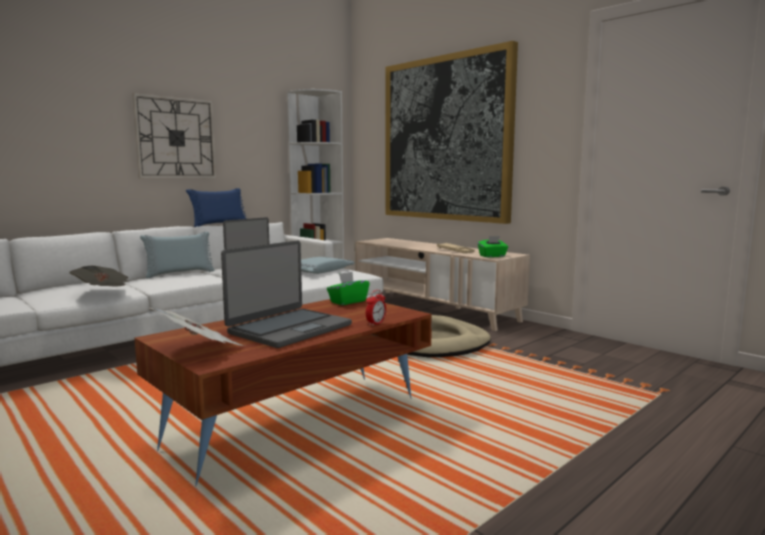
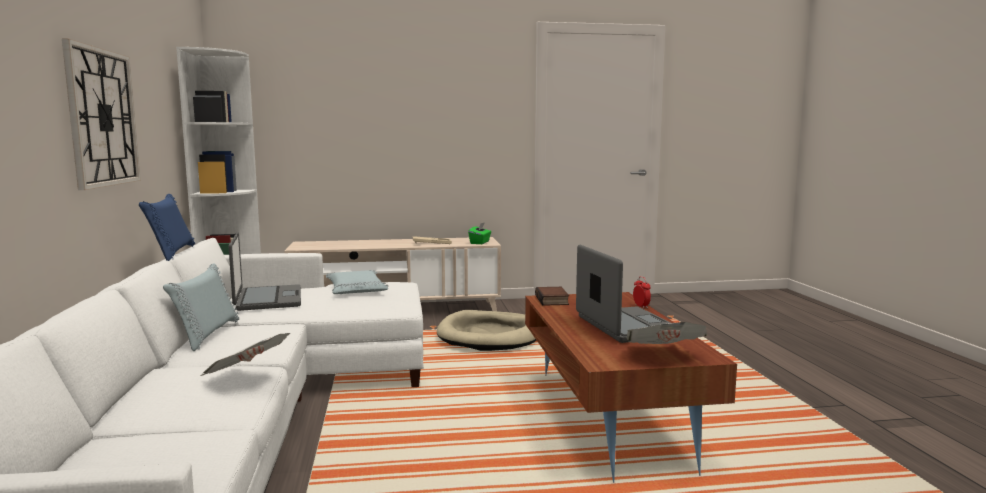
camera: 55 degrees left, 0 degrees up
(348, 301) = (553, 300): green tissue box -> book
(446, 139) = (379, 123): picture -> none

